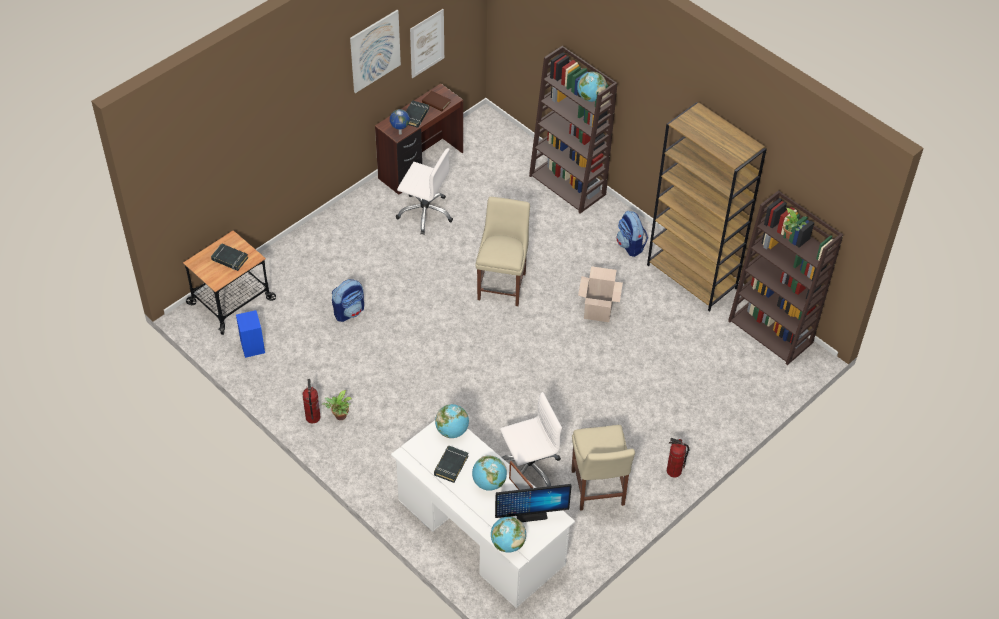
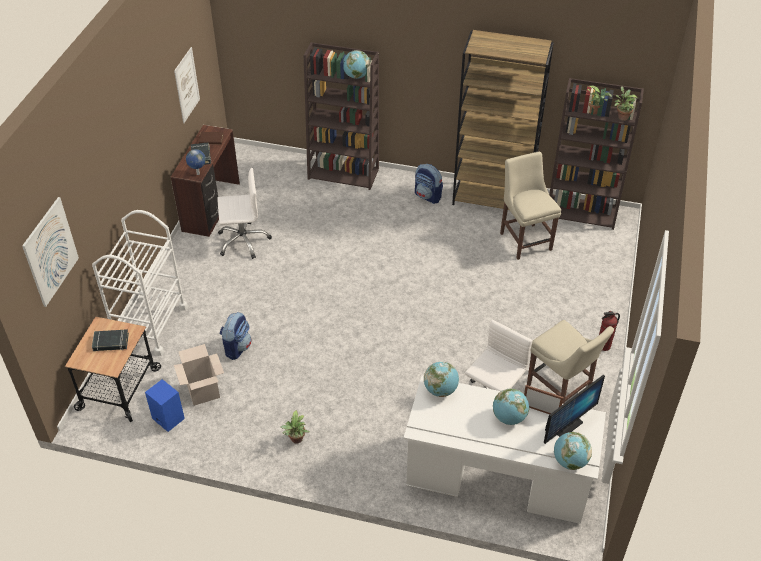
camera: 30 degrees left, 5 degrees down
(293, 257) = (150, 325): none -> white cart
(312, 417) = (272, 453): fire extinguisher -> none
(375, 51) = (156, 97): picture -> picture (50, 252)
(450, 465) = (464, 420): black book -> none
(502, 284) = (352, 267): beige chair -> beige chair (524, 239)
(598, 310) = (443, 253): cardboard box -> cardboard box (203, 391)
(812, 253) = (622, 116): none -> potted plant

